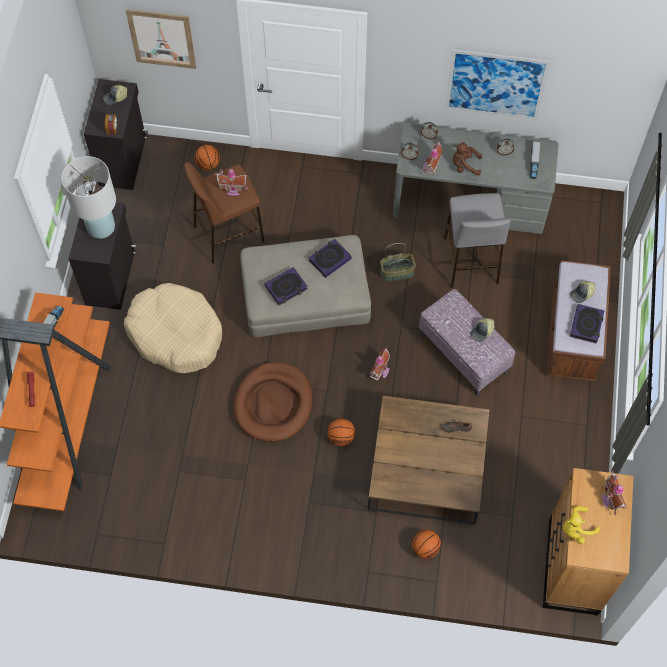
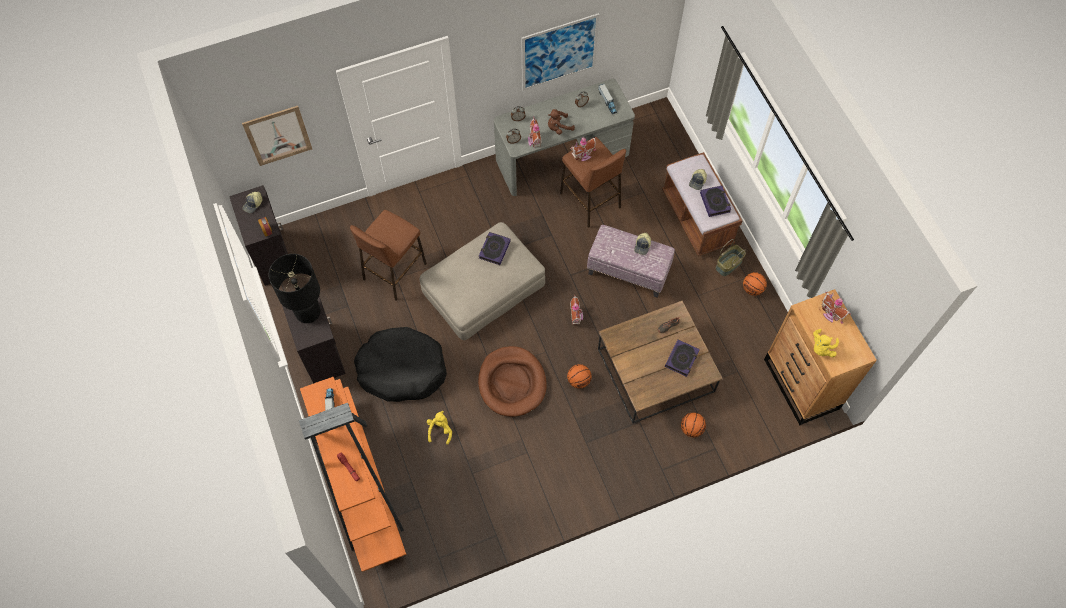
camera: 30 degrees left, 0 degrees up
(101, 227) = (308, 312): white table lamp -> black table lamp
(175, 334) = (402, 369): beige dog bed -> black dog bed
(175, 412) = (440, 430): none -> yellow plush toy
(208, 164) = (344, 226): basketball -> basketball (752, 289)
(232, 189) = (393, 231): toy house -> toy house (583, 155)
(286, 288) = (475, 288): book -> book (682, 359)
(397, 272) = (542, 236): basket -> basket (728, 264)
(470, 261) = (590, 201): grey stool -> brown stool

